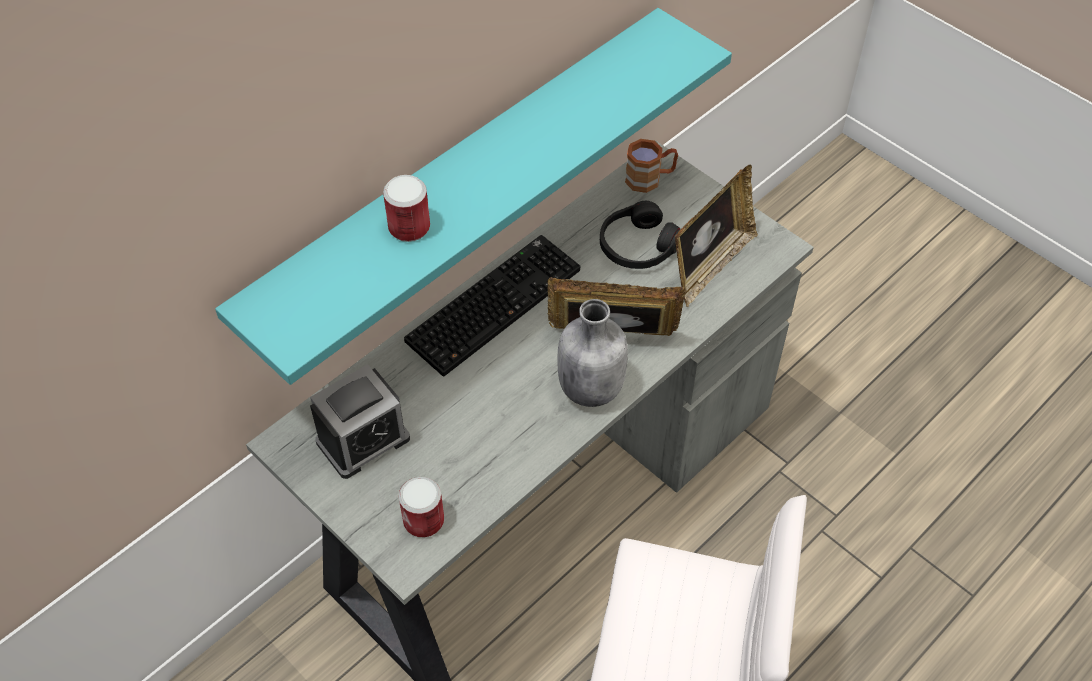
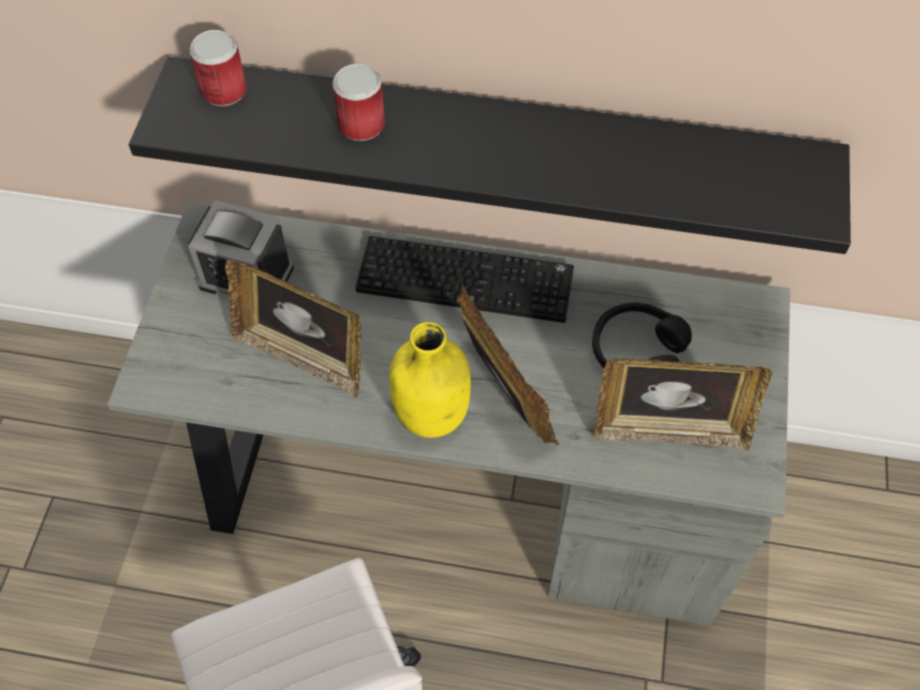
camera: 55 degrees right, 5 degrees up
(423, 520) = (194, 370): can -> can (224, 91)
(460, 179) = (497, 140): turquoise shelf -> black shelf
(472, 441) = (302, 355): none -> picture frame
(591, 387) = (433, 413): grey bottle -> yellow bottle
(650, 178) = (734, 313): brown mug -> none

